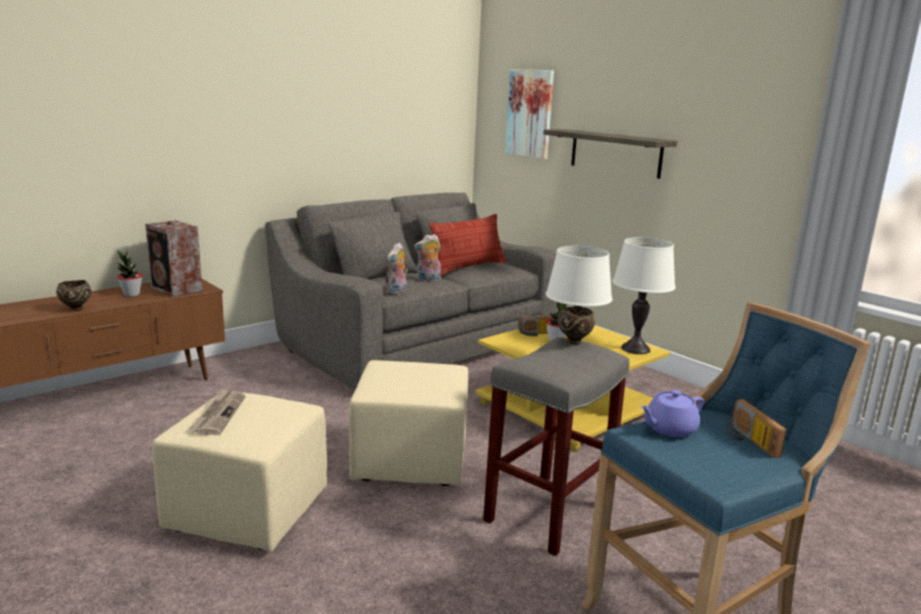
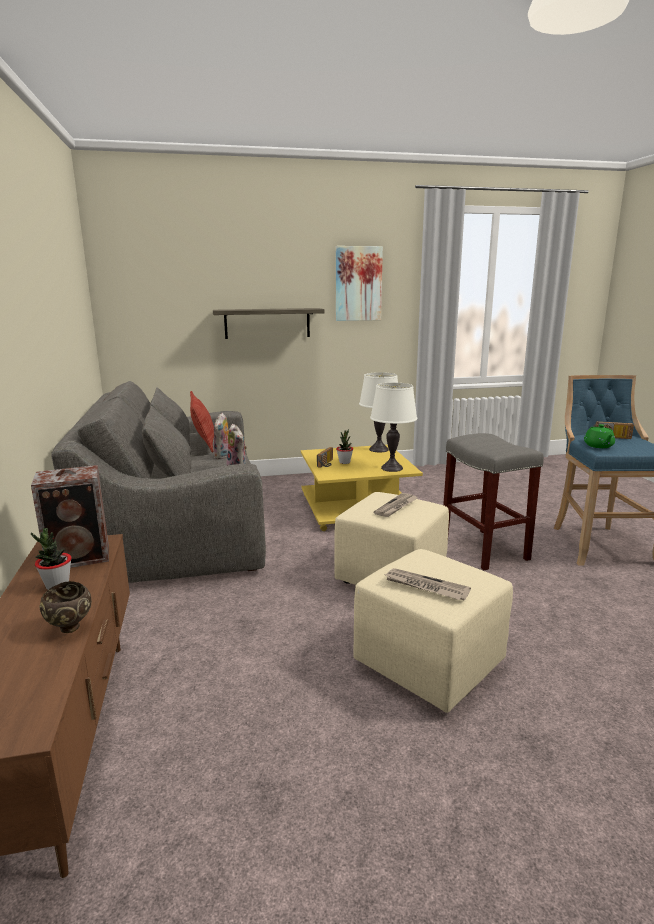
camera: 60 degrees left, 0 degrees up
(414, 377) = (396, 506): none -> newspaper
(530, 113) = (168, 299): picture -> picture (358, 284)
(574, 342) = (470, 435): brown bowl -> none
(669, 429) = (598, 446): purple teapot -> green teapot

